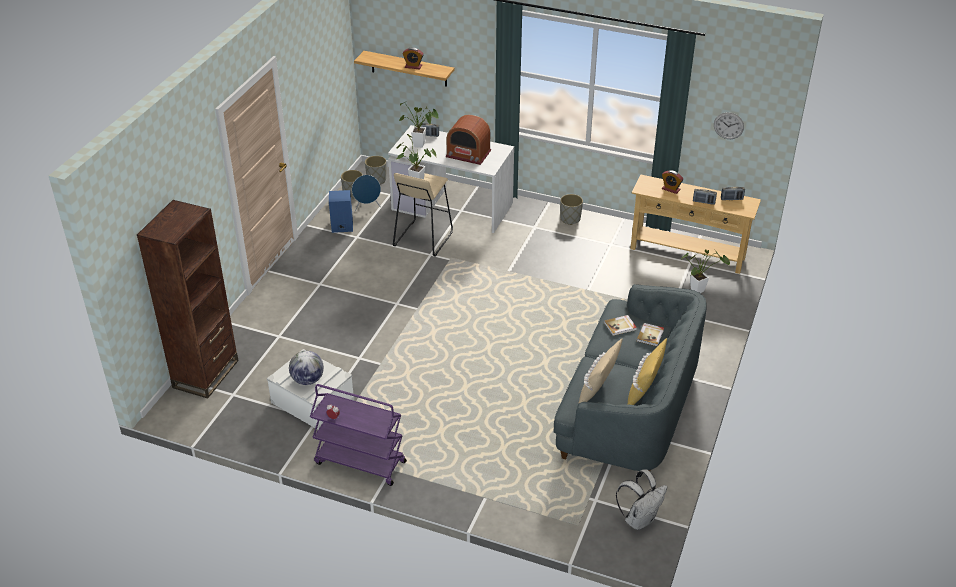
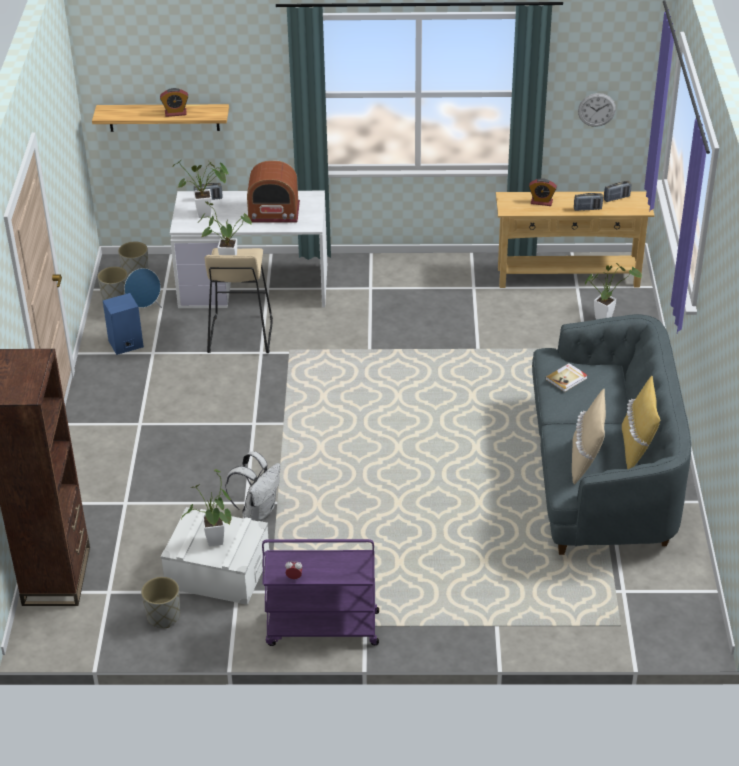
camera: 20 degrees left, 0 degrees up
(307, 380) = (215, 544): globe -> potted plant
(570, 219) = (408, 268): grey planter -> grey planter (163, 616)
(639, 519) = (684, 598): white backpack -> white backpack (258, 511)
(650, 335) = (607, 380): book -> none

